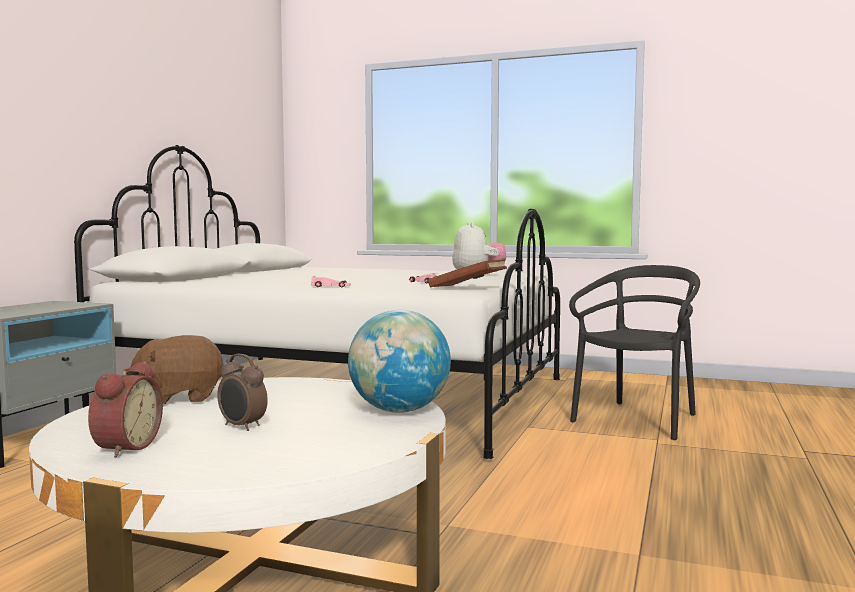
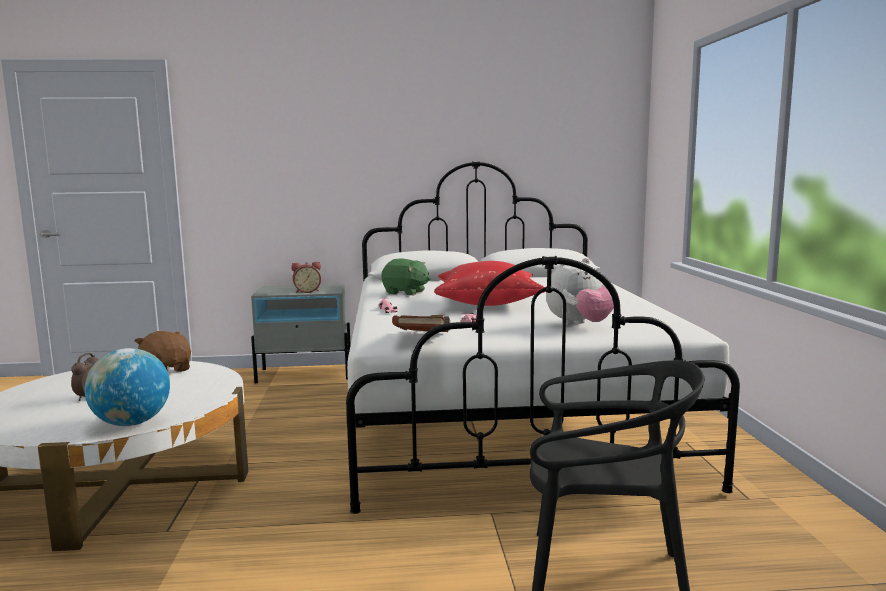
camera: 65 degrees right, 5 degrees up
(124, 447) = (48, 387): alarm clock -> alarm clock (307, 291)
(255, 282) = (405, 292): none -> green plush toy
(361, 278) = (487, 303): none -> red pillow

